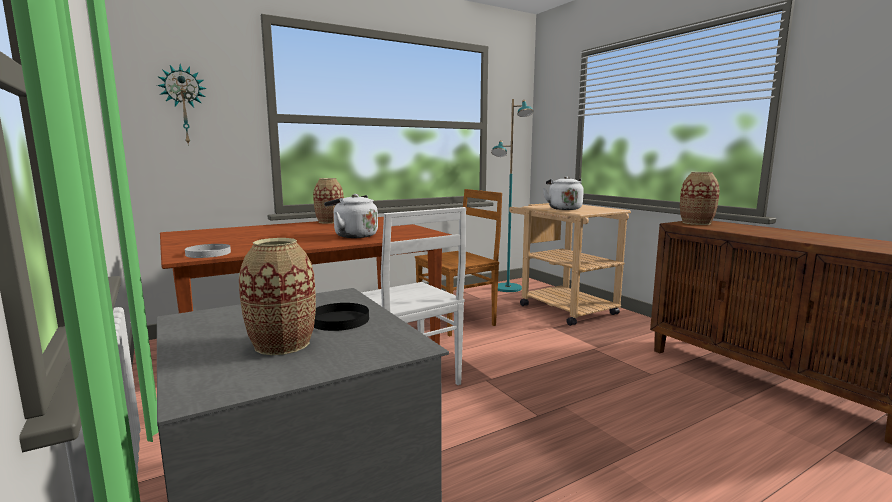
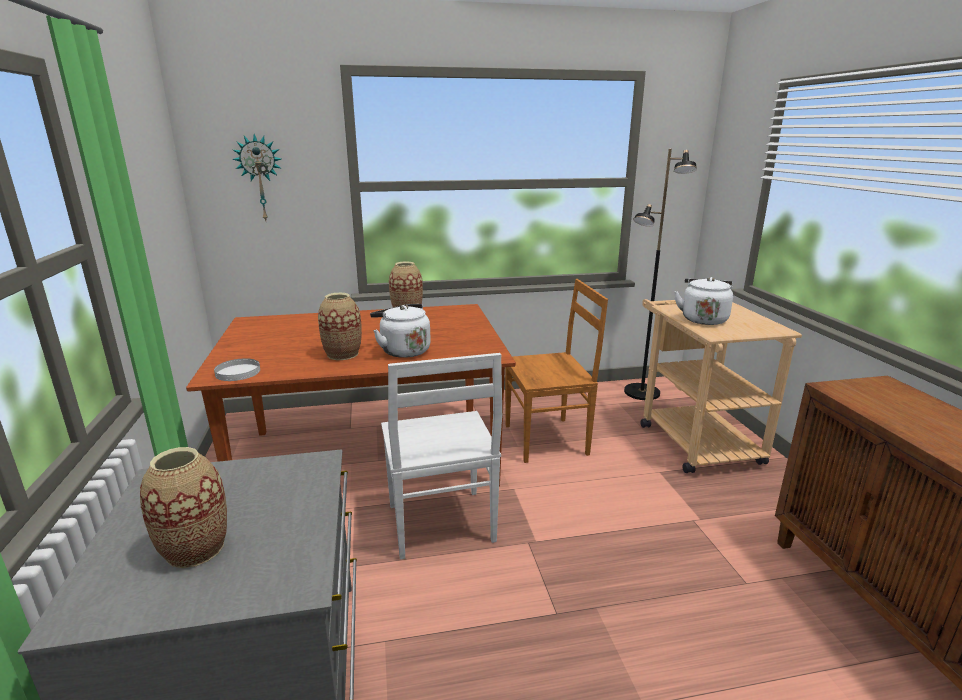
camera: 20 degrees right, 10 degrees up
(340, 320) = (278, 514): black plate -> none
(508, 288) = (641, 393): turquoise floor lamp -> black floor lamp
(696, 223) = (867, 390): vase -> vase (343, 354)

